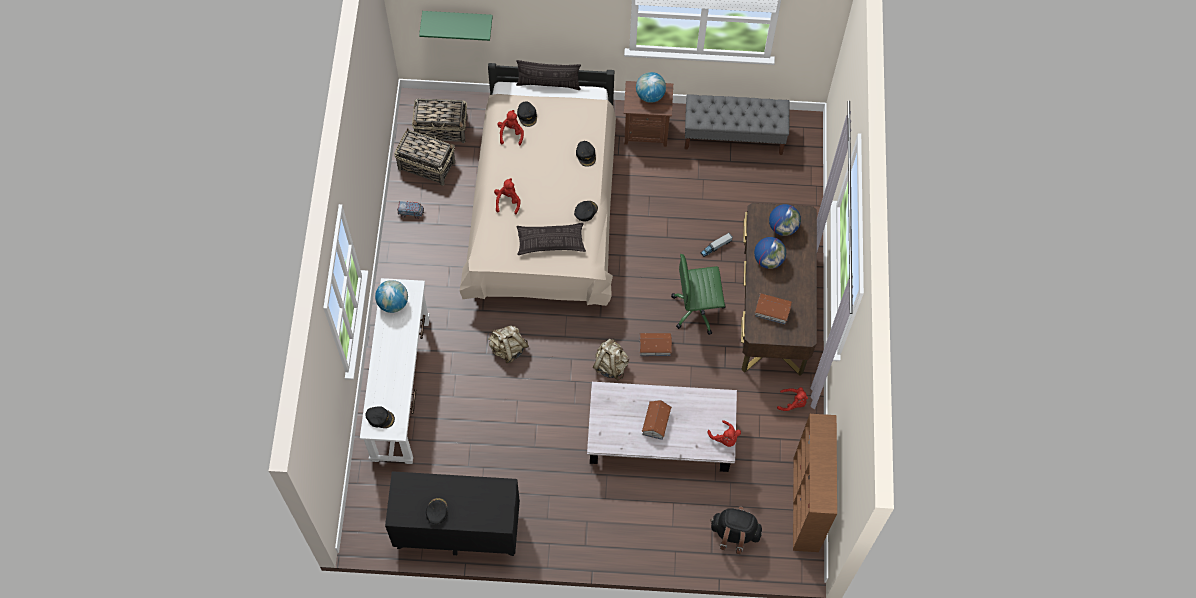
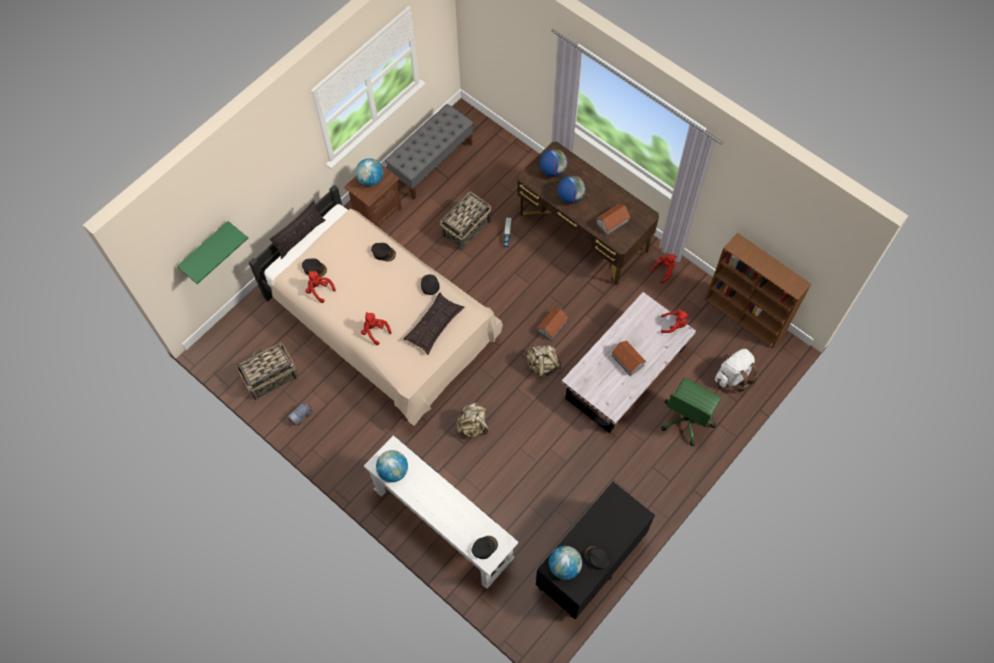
camera: 50 degrees left, 0 degrees up
(410, 491) = (564, 566): none -> globe
(442, 129) = (250, 345): basket -> basket (467, 228)
(698, 309) = (546, 279): green office chair -> green office chair (687, 419)
(734, 533) = (733, 376): black backpack -> white backpack

